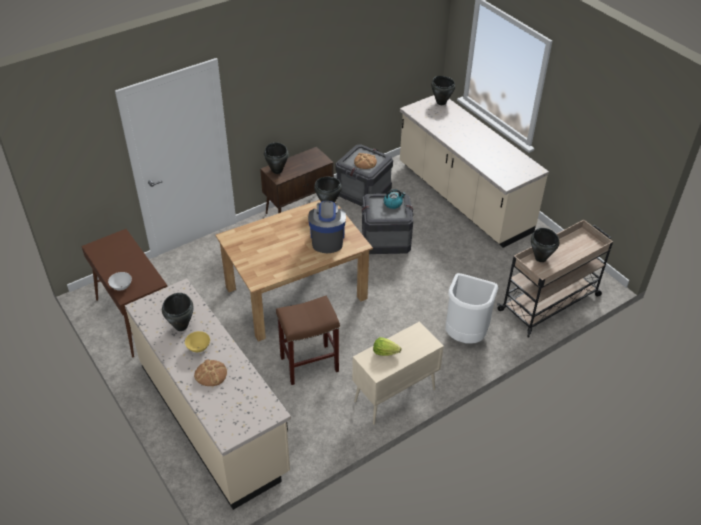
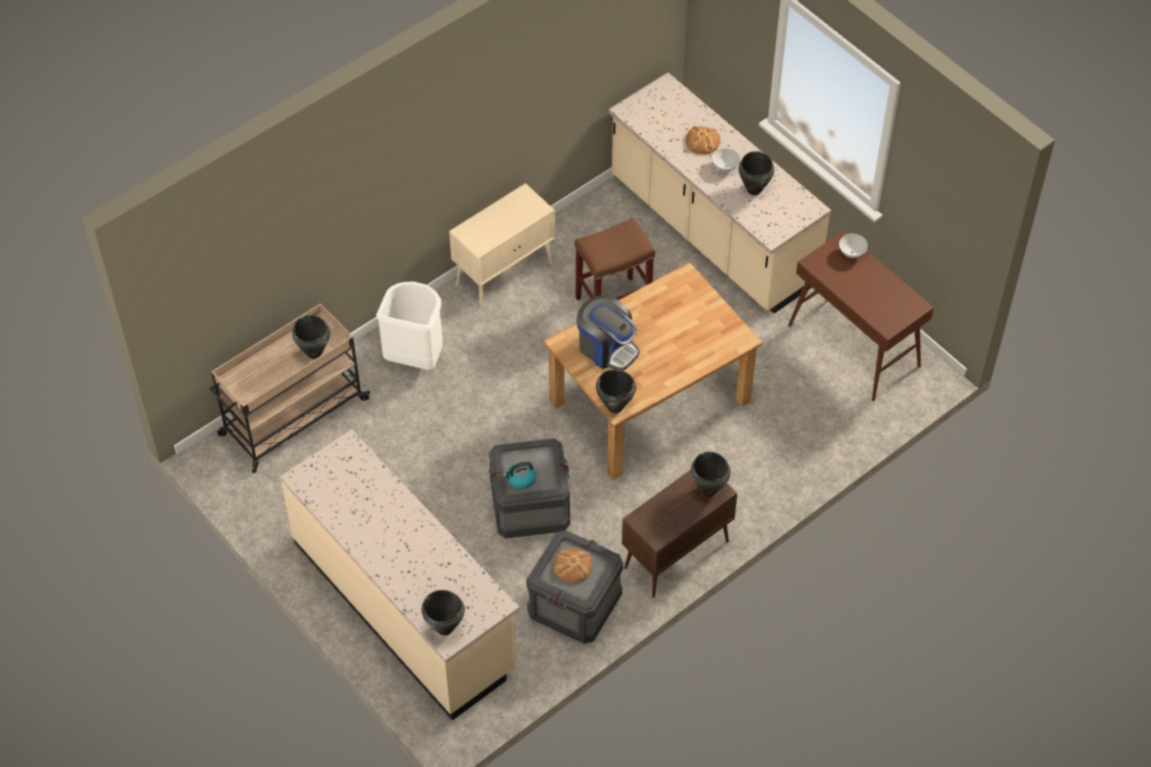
camera: 175 degrees right, 10 degrees up
(199, 348) = (725, 167): yellow bowl -> white bowl
(327, 239) = (607, 348): coffee machine -> coffee machine turned 45 degrees counterclockwise
(385, 352) = (517, 217): lettuce -> none

